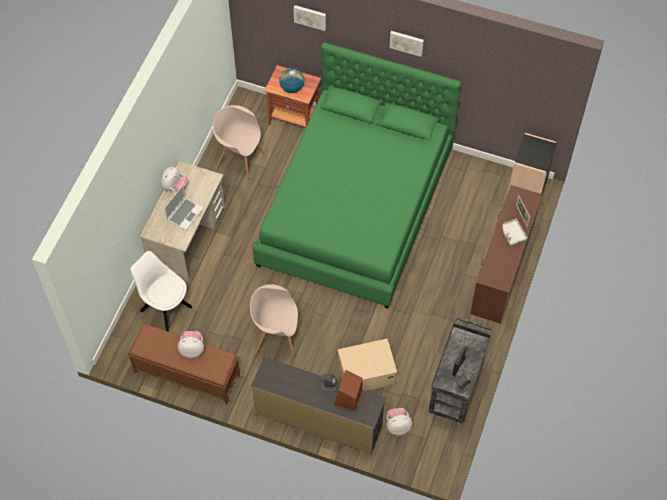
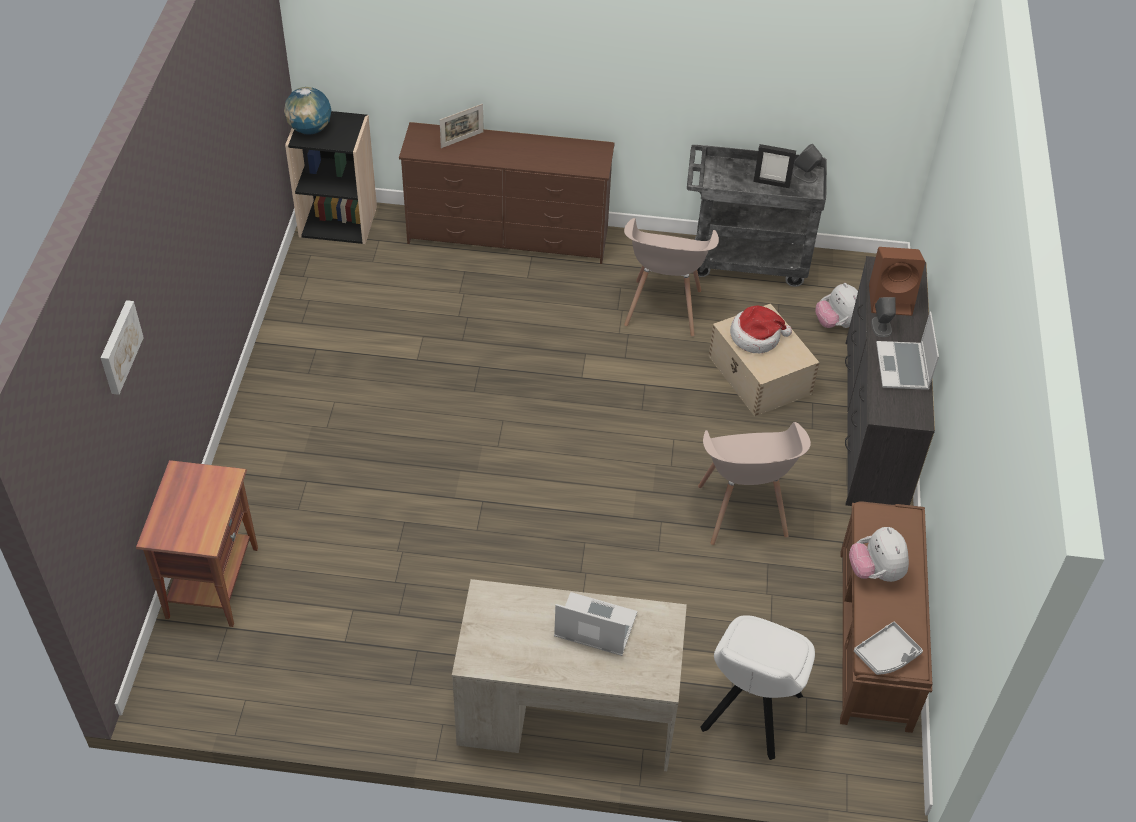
camera: 105 degrees left, 10 degrees down
(174, 187) = (528, 663): plush toy -> none
(239, 159) = (338, 662): beige chair -> beige chair (663, 309)
(292, 88) = (204, 505): globe -> globe (310, 129)
(296, 386) = (903, 368): none -> laptop
(356, 207) = (422, 441): green bed -> none
(372, 357) = (756, 336): none -> hat
(407, 42) = (187, 184): picture -> none
(513, 234) = (500, 146): grey tray -> grey tray (887, 655)

